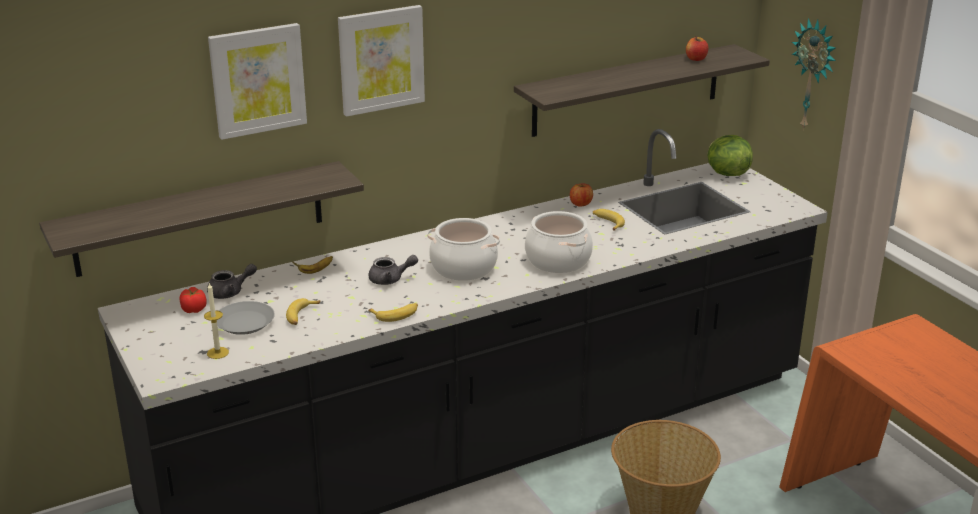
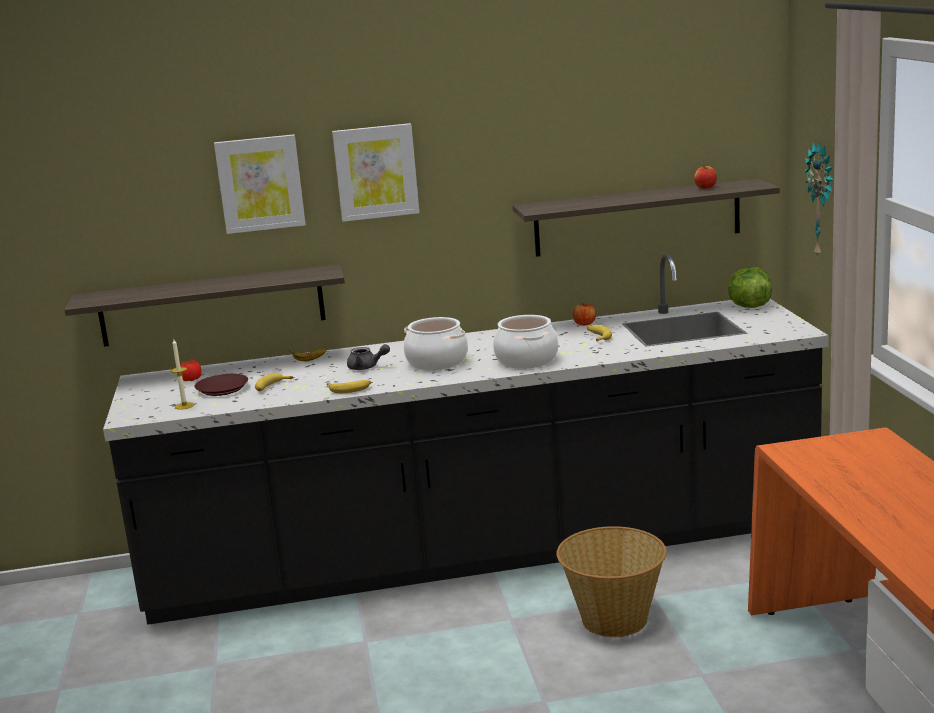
camera: 20 degrees right, 10 degrees down
(230, 292) = (229, 370): grey teapot -> none
(245, 323) = (223, 389): grey plate -> brown plate

